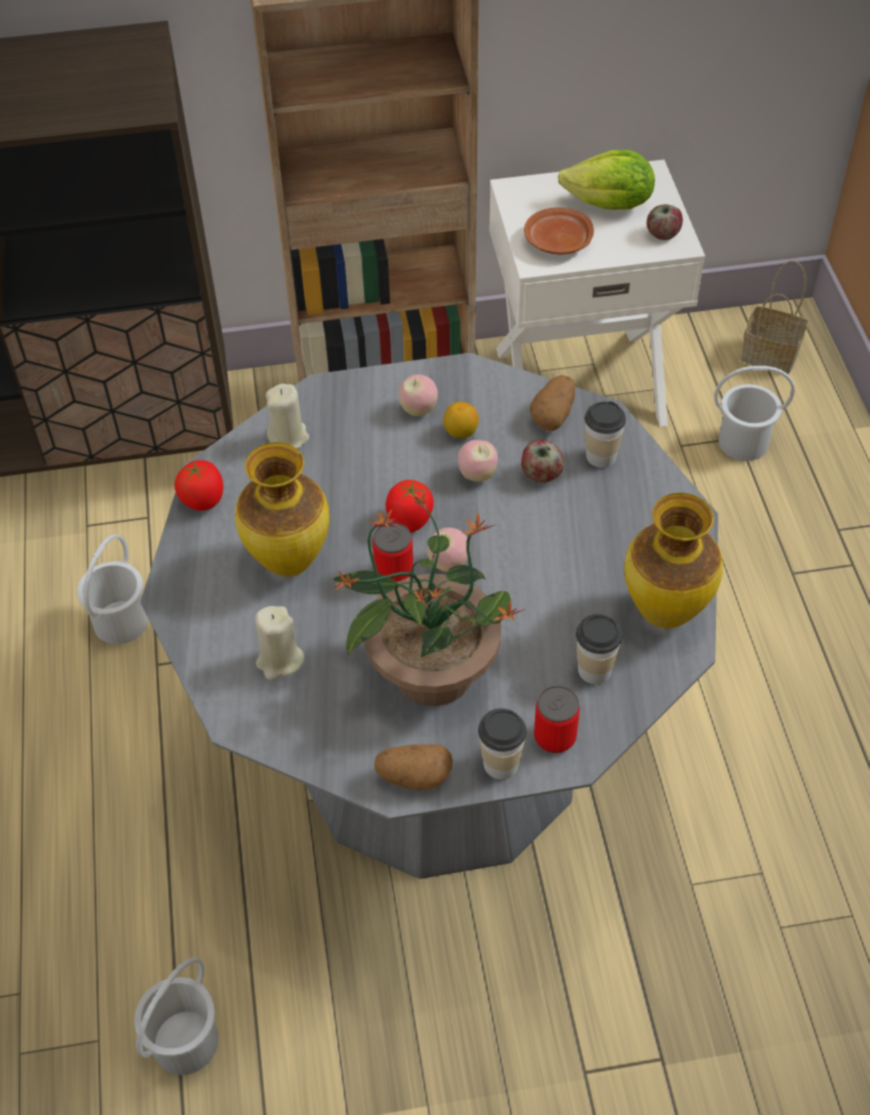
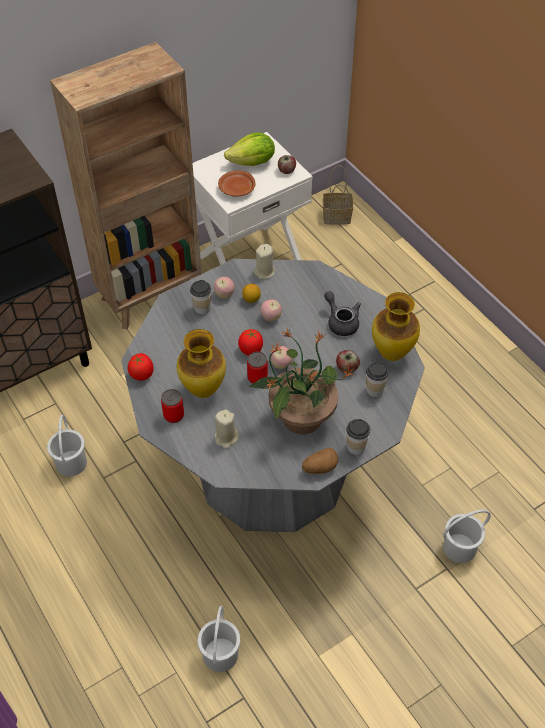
camera: 25 degrees left, 0 degrees up
(288, 437) = (167, 329): beige candle -> beige candle (264, 272)
(541, 474) = (301, 307): apple -> apple (347, 368)
(553, 415) = (291, 277): potato -> none
(554, 737) = (373, 426): can -> can (173, 415)
(600, 524) = (341, 322): none -> grey teapot
(601, 456) = (324, 290): cup -> cup (202, 308)
(742, 442) = (344, 265): white bucket -> white bucket (459, 547)

